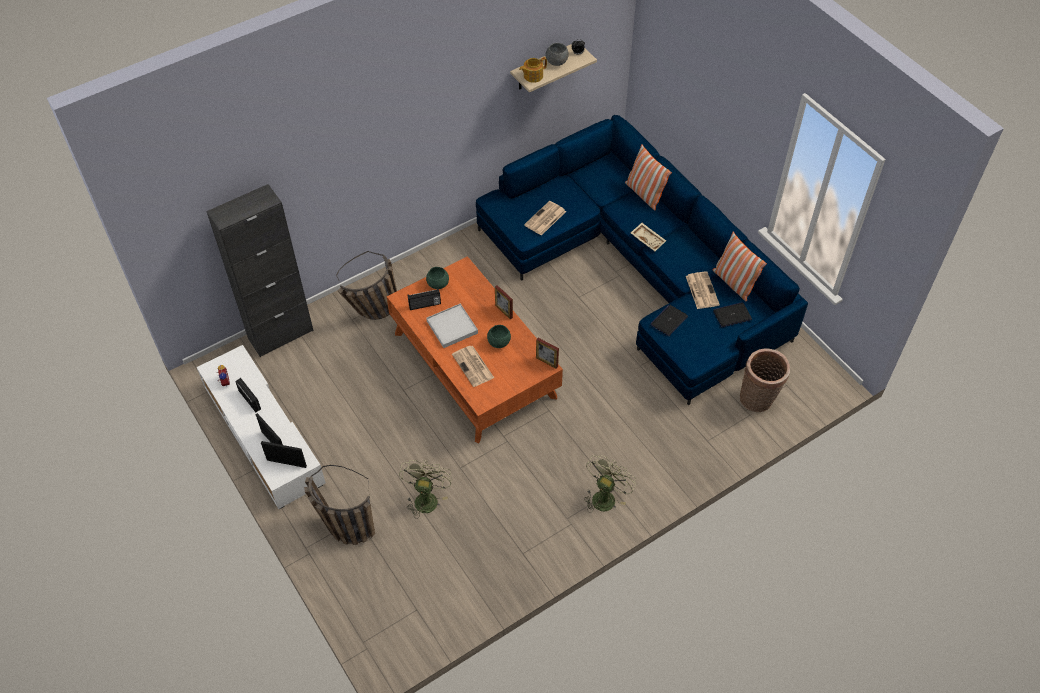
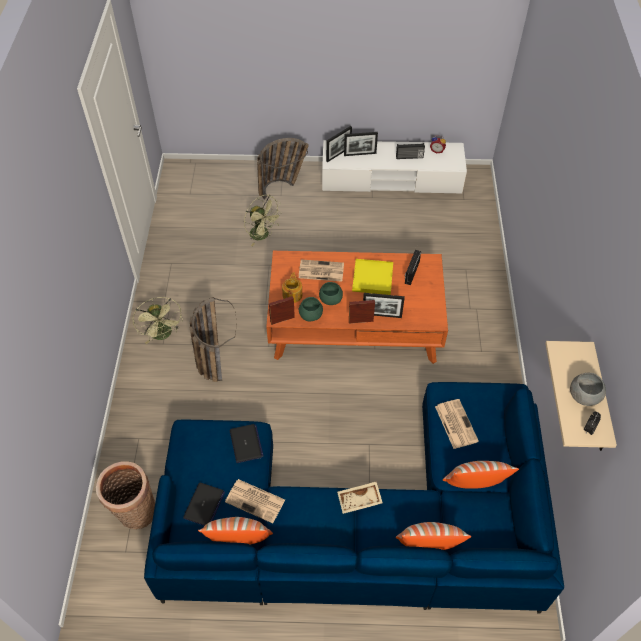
camera: 125 degrees right, 0 degrees up
(281, 335) = (481, 222): black cabinet -> none
(373, 312) = (463, 286): basket -> basket (212, 356)
(438, 284) = (429, 293): green bowl -> green bowl (311, 315)
(452, 327) = (372, 278): white tray -> yellow tray
(486, 301) = (381, 315): none -> picture frame
(532, 76) = (570, 357): teapot -> teapot (292, 294)
(582, 192) = (474, 485): none -> pillow

